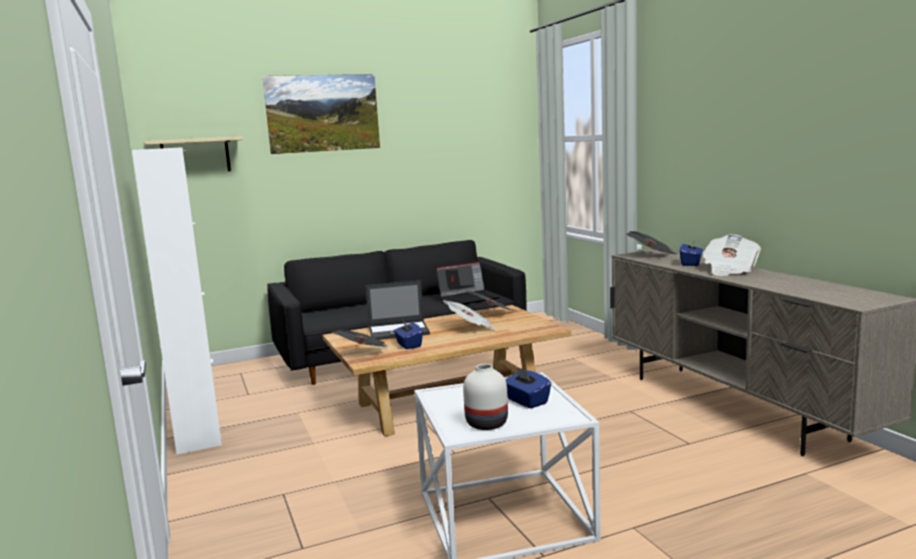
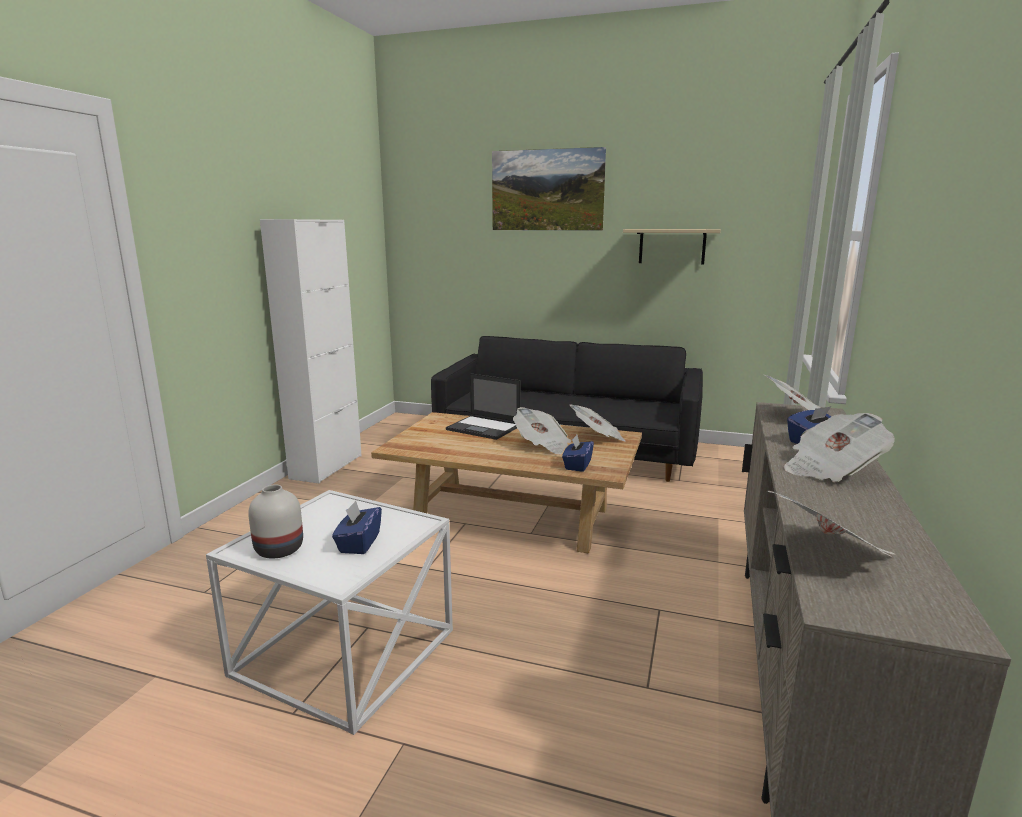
camera: 40 degrees right, 5 degrees up
(195, 156) = (430, 227): beige shelf -> beige shelf (672, 246)
(363, 353) = (410, 440): newspaper -> newspaper (829, 554)
(408, 345) = (456, 444): blue tissue box -> blue tissue box (577, 465)
(469, 298) = (636, 413): laptop -> none

